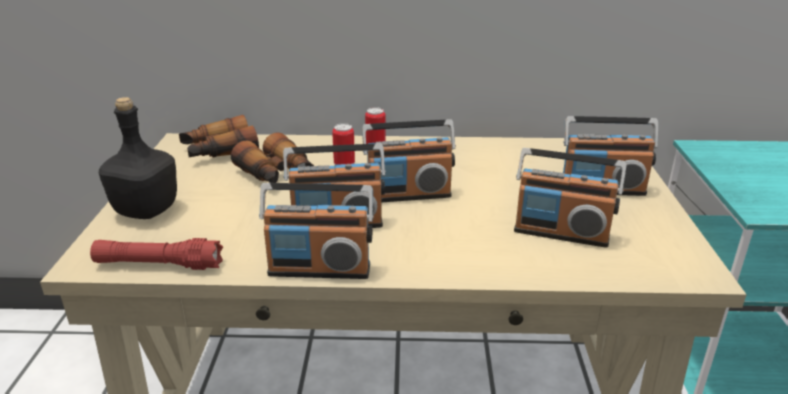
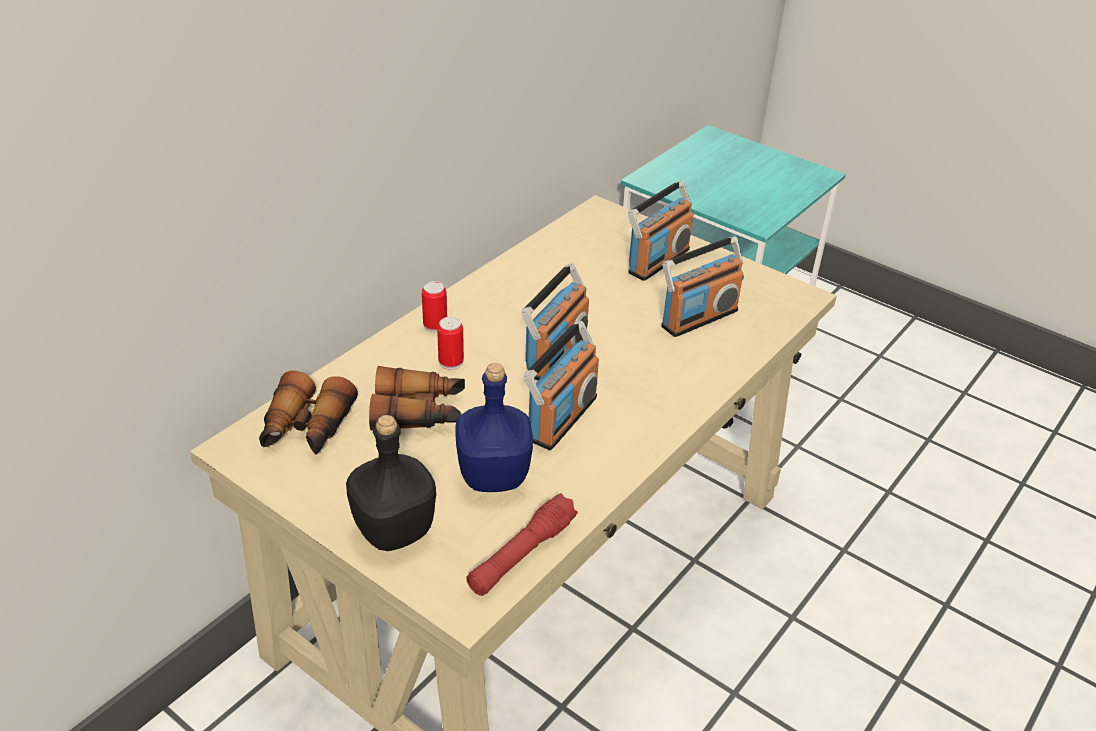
camera: 55 degrees left, 10 degrees up
(237, 223) = (494, 477): none -> blue bottle
(319, 269) = (628, 461): radio -> none

